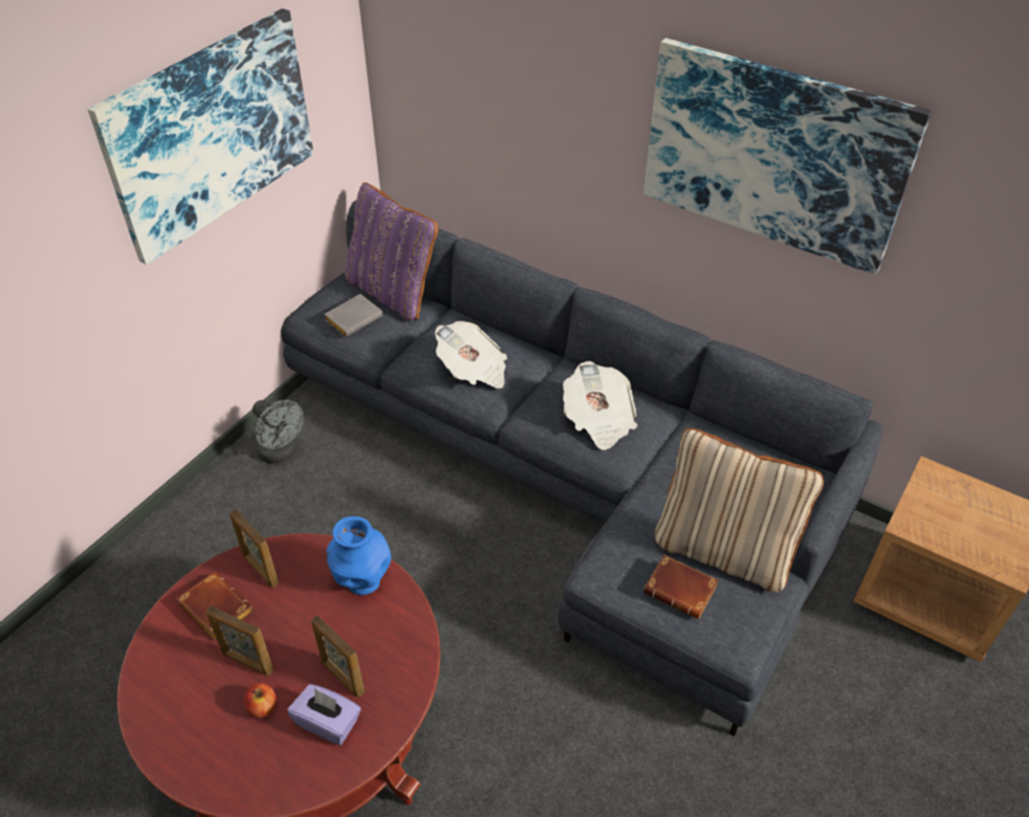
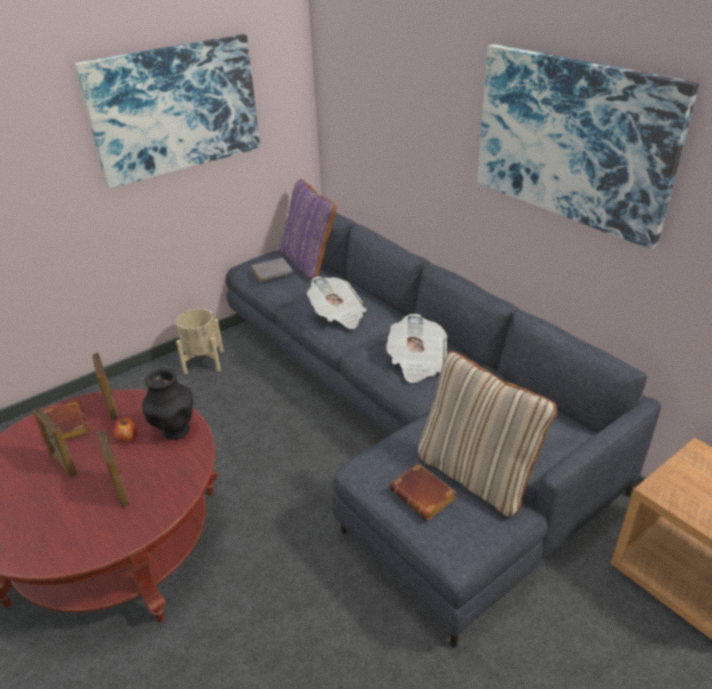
camera: 20 degrees right, 10 degrees down
(263, 707) = (54, 496): apple -> apple (128, 437)
(281, 453) = (203, 362): grey fan -> beige planter
(328, 723) = (91, 519): purple tissue box -> none
(363, 582) = (175, 431): blue vase -> black vase

